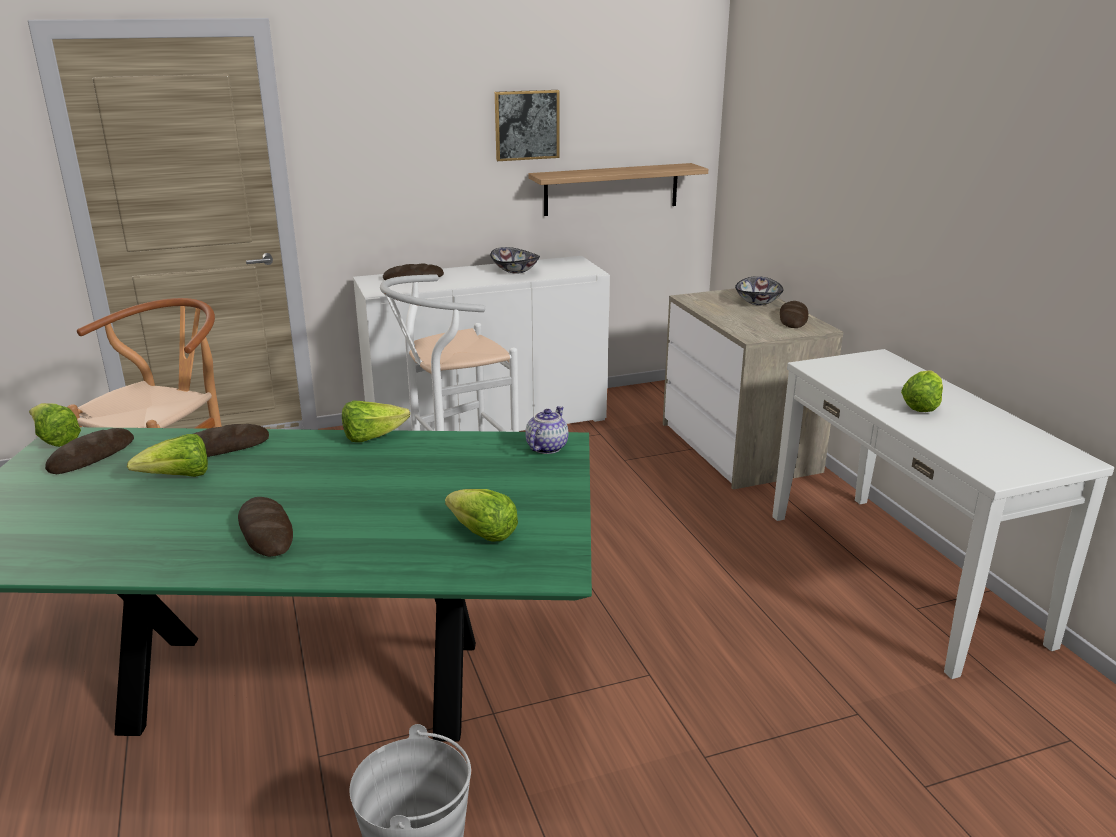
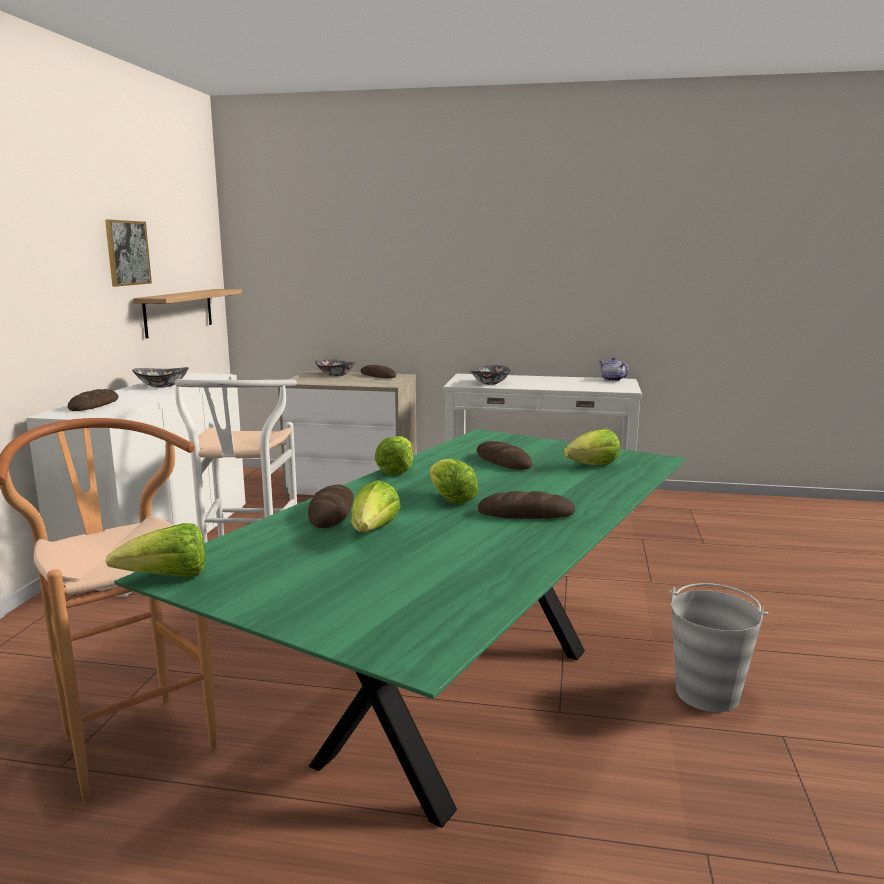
camera: 60 degrees left, 10 degrees down
(92, 456) = (255, 563): bread -> bread (503, 461)
(546, 447) = (486, 438): teapot -> teapot (611, 380)
(856, 380) = (490, 383): none -> bowl
(921, 406) = (539, 382): lettuce -> lettuce (451, 499)

